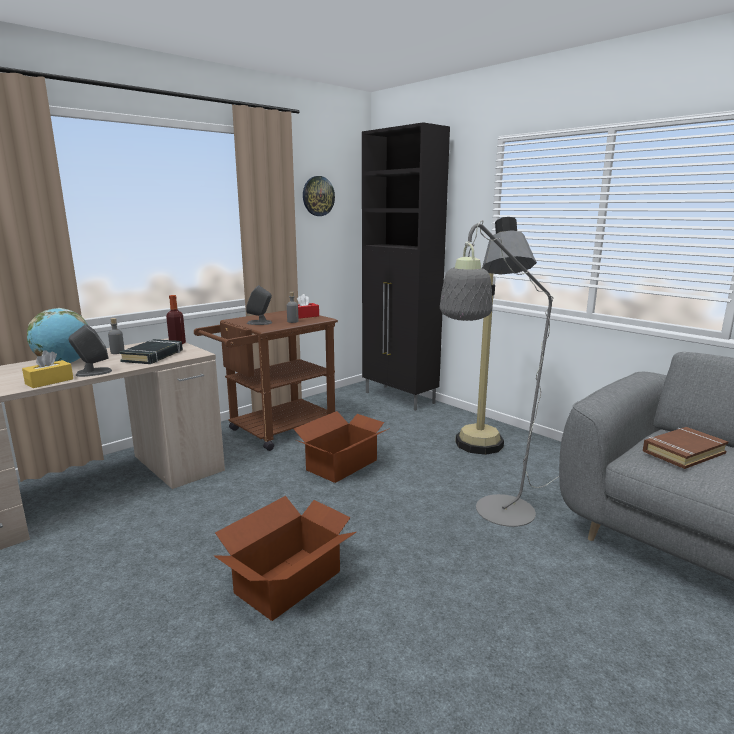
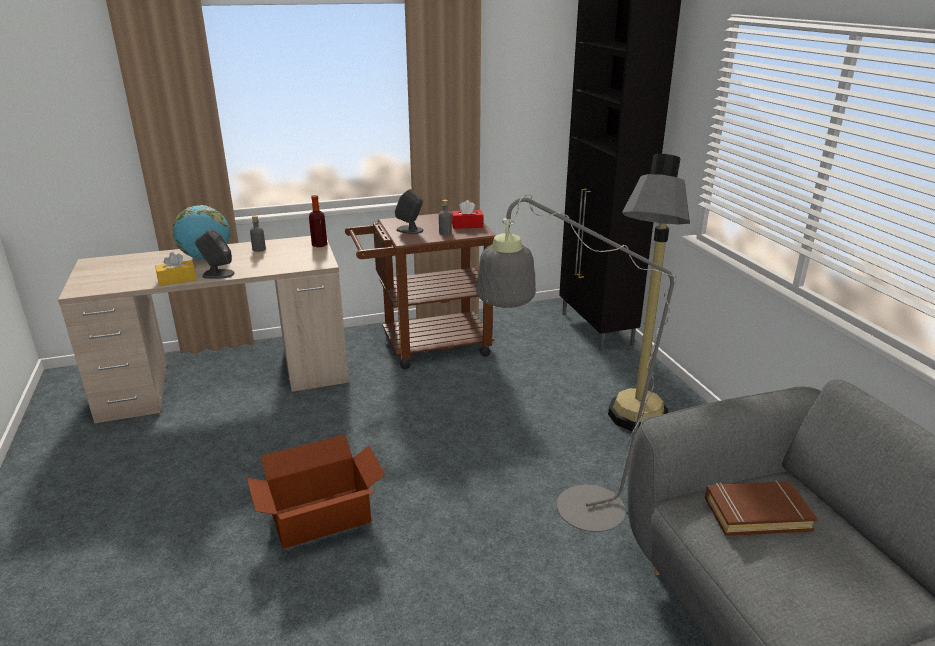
camera: 25 degrees right, 10 degrees up
(153, 356) = (283, 260): black book -> none
(318, 196) = (522, 70): wall clock -> none
(343, 465) = (463, 405): cardboard box -> none

